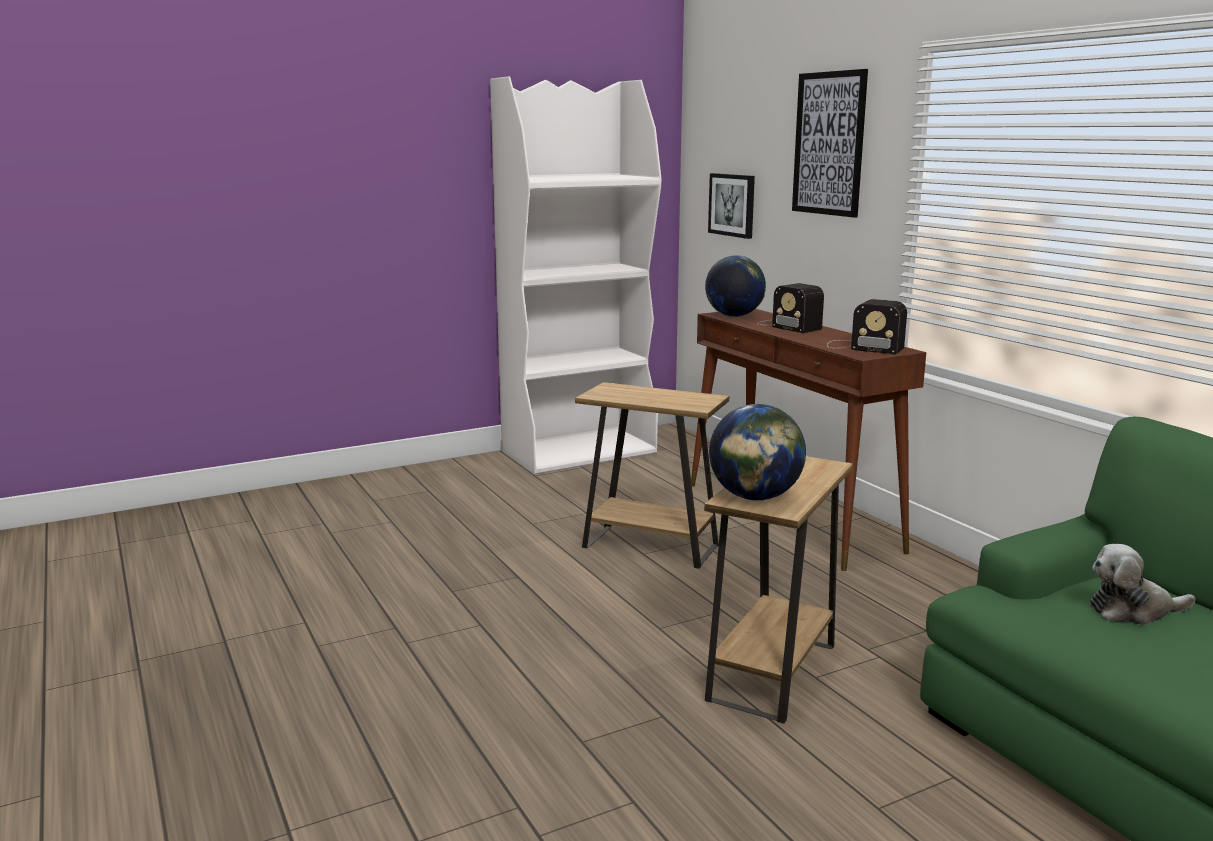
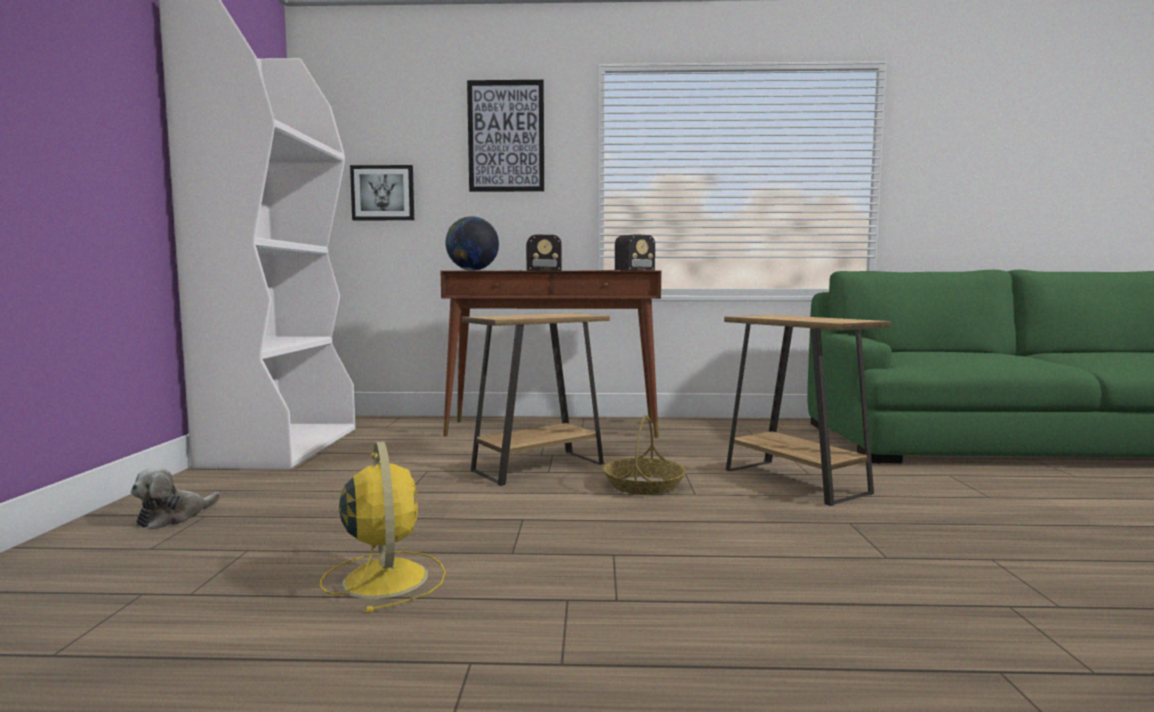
camera: 60 degrees left, 10 degrees down
(384, 568) = (385, 577): none -> yellow fan
(657, 600) = (643, 485): none -> basket
(754, 497) = (836, 320): globe -> none
(1132, 610) = (933, 355): plush toy -> plush toy (174, 517)

